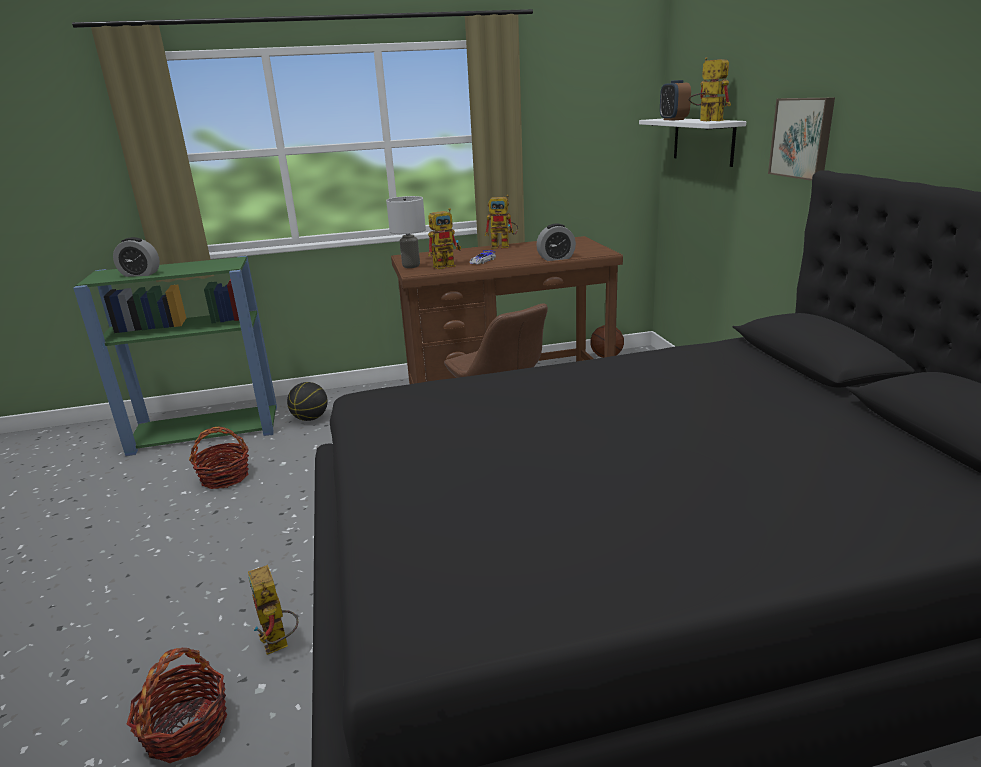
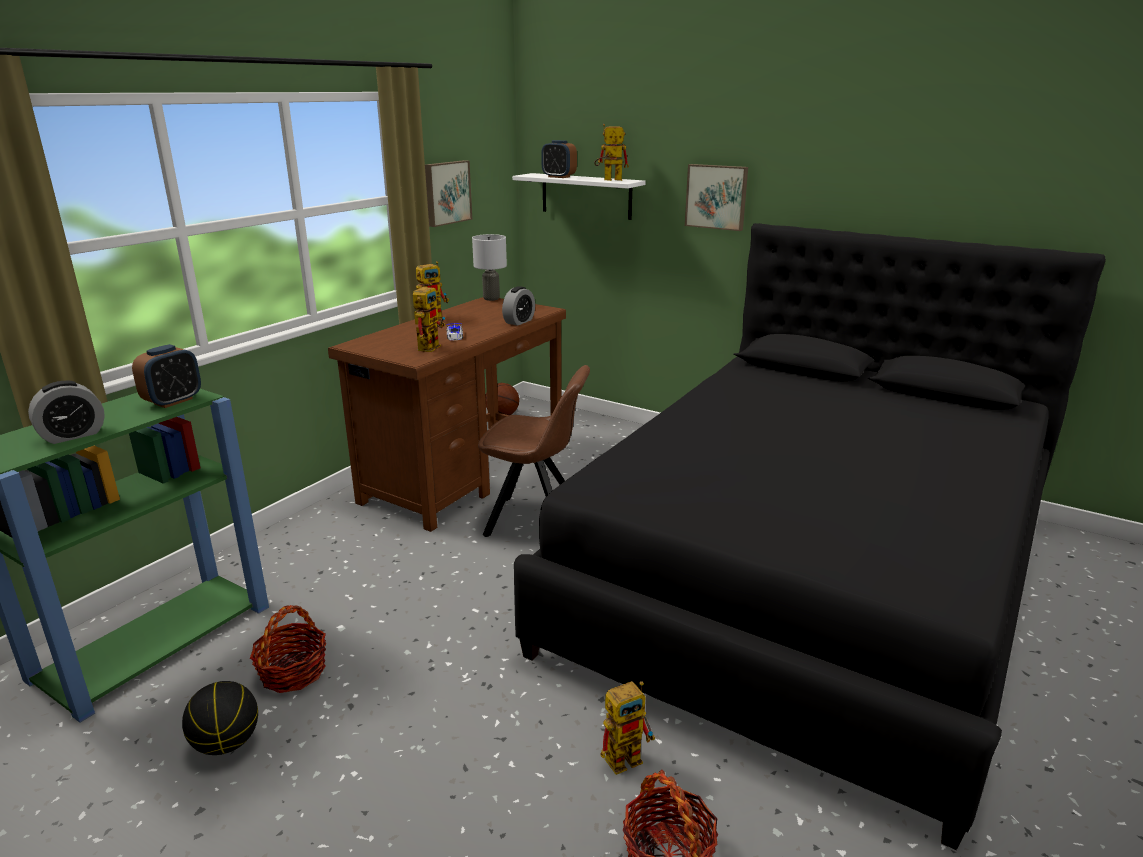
camera: 45 degrees left, 0 degrees up
(214, 266) = (173, 401): none -> alarm clock
(279, 644) = (628, 755): toy robot -> toy robot turned 45 degrees counterclockwise
(310, 418) = (287, 573): basketball -> basketball (227, 743)
(410, 266) = (392, 355): white table lamp -> white table lamp (491, 299)
(558, 134) = (446, 192): none -> picture

